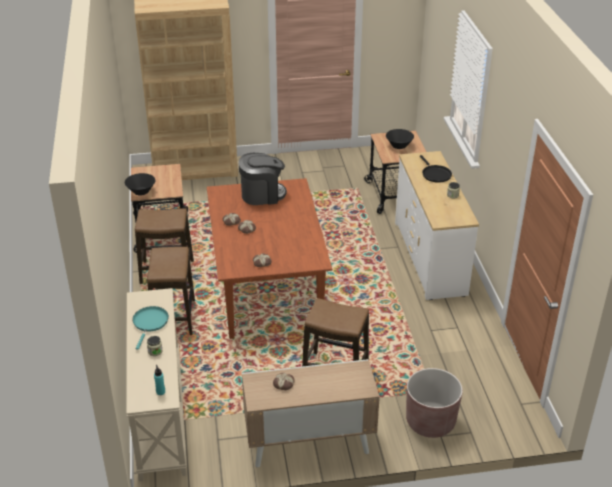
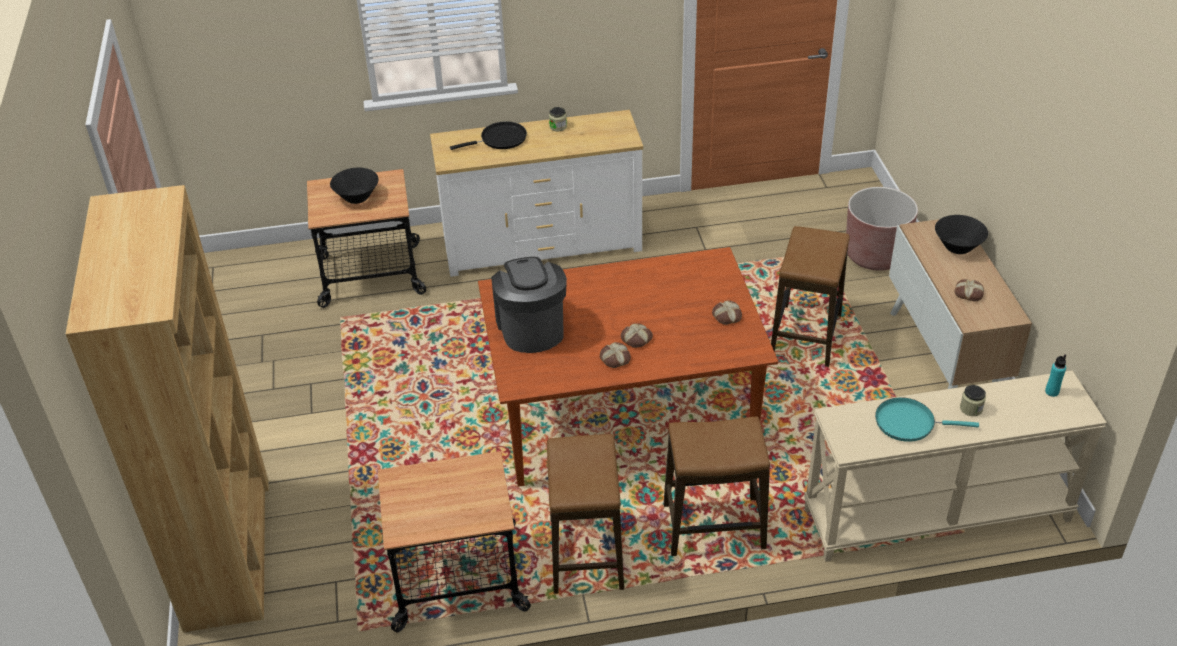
camera: 90 degrees left, 5 degrees up
(141, 192) = (483, 516): black bowl -> black bowl (957, 247)

